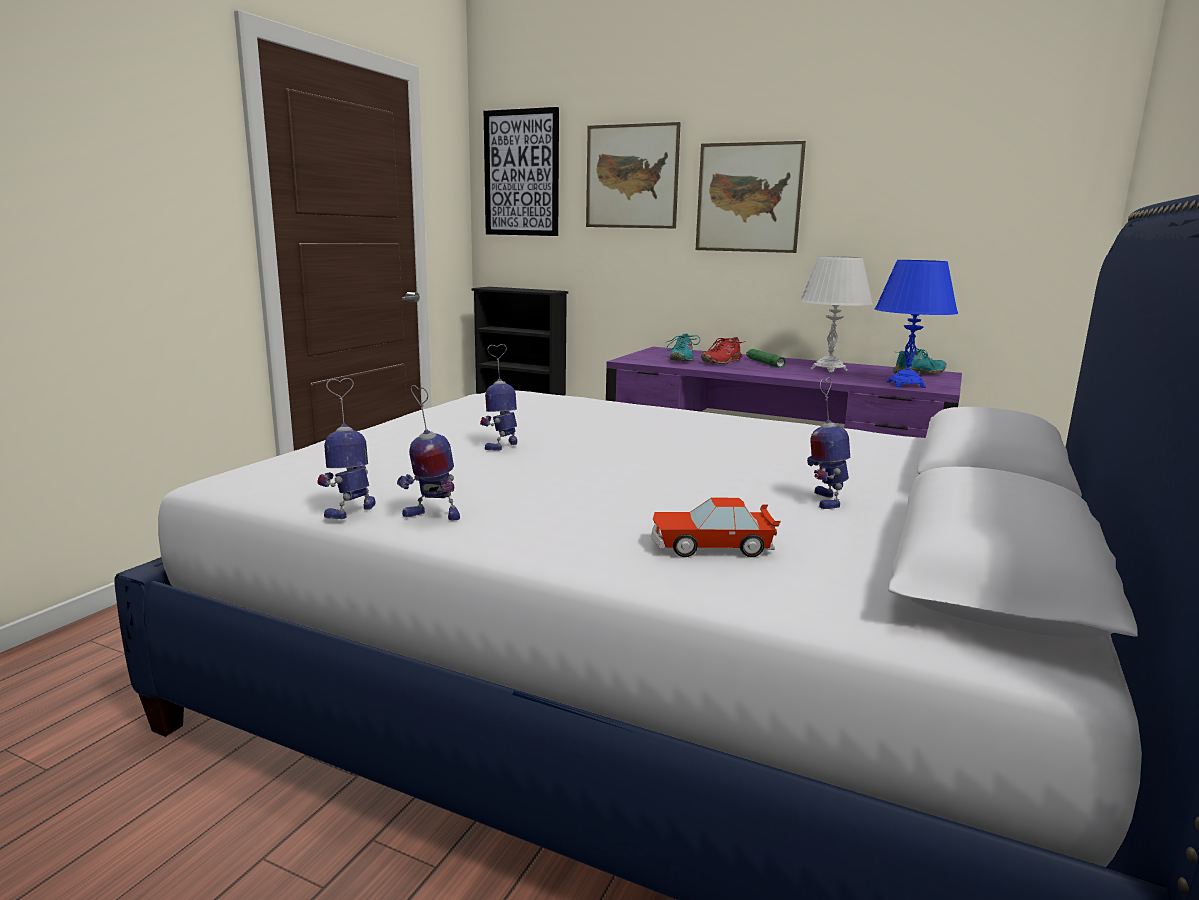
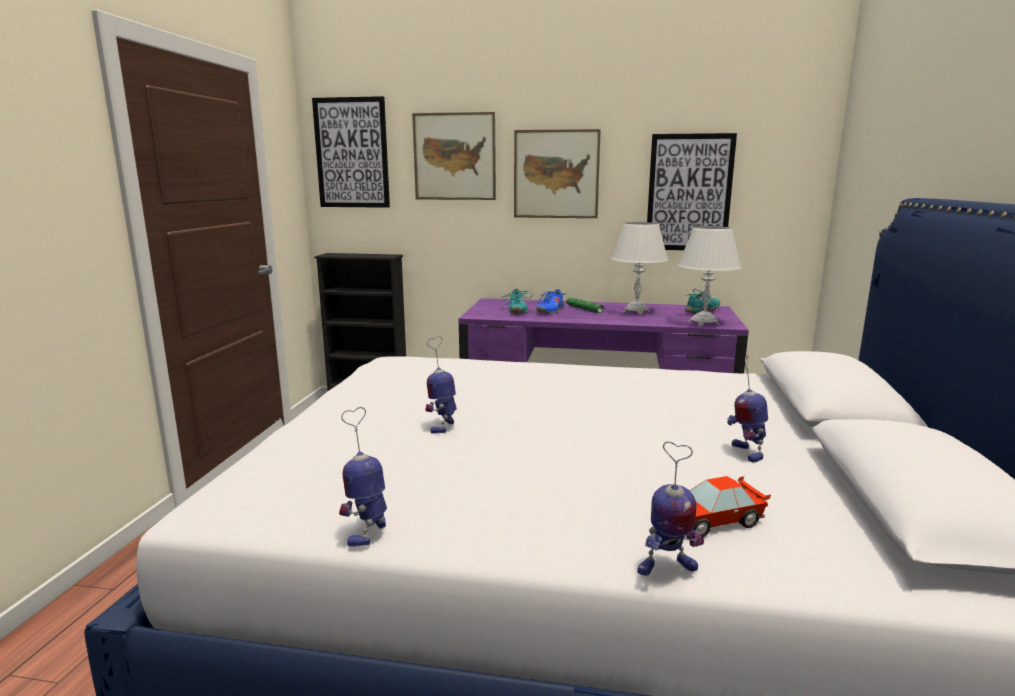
camera: 15 degrees left, 0 degrees up
(431, 516) = (449, 526): toy robot -> toy robot (666, 568)
(721, 362) = (550, 311): red shoe -> blue shoe
(906, 385) = (704, 323): blue table lamp -> white table lamp
(916, 222) = (689, 193): none -> picture

